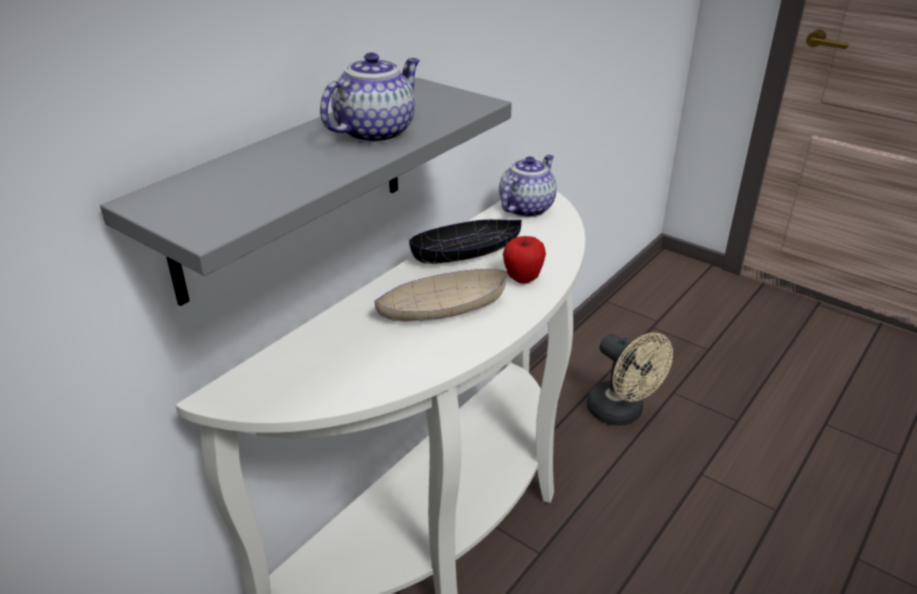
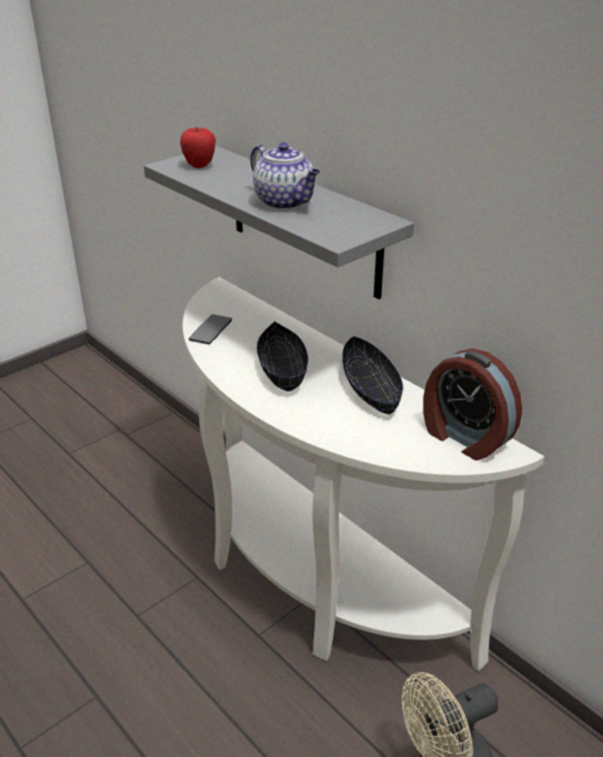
camera: 100 degrees right, 0 degrees up
(360, 381) = (210, 330): none -> phone
(442, 310) = (282, 368): beige bowl -> black bowl
(523, 279) = (318, 413): apple -> apple (199, 165)
(526, 208) = (464, 437): teapot -> alarm clock

